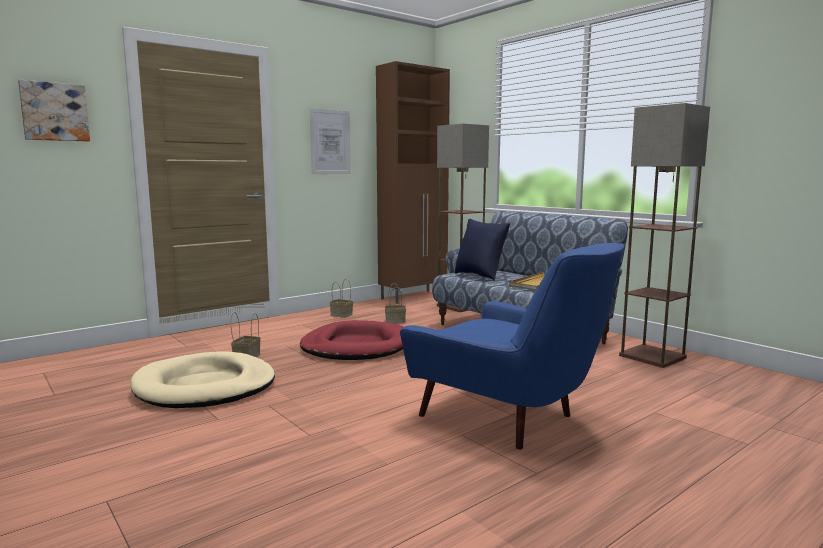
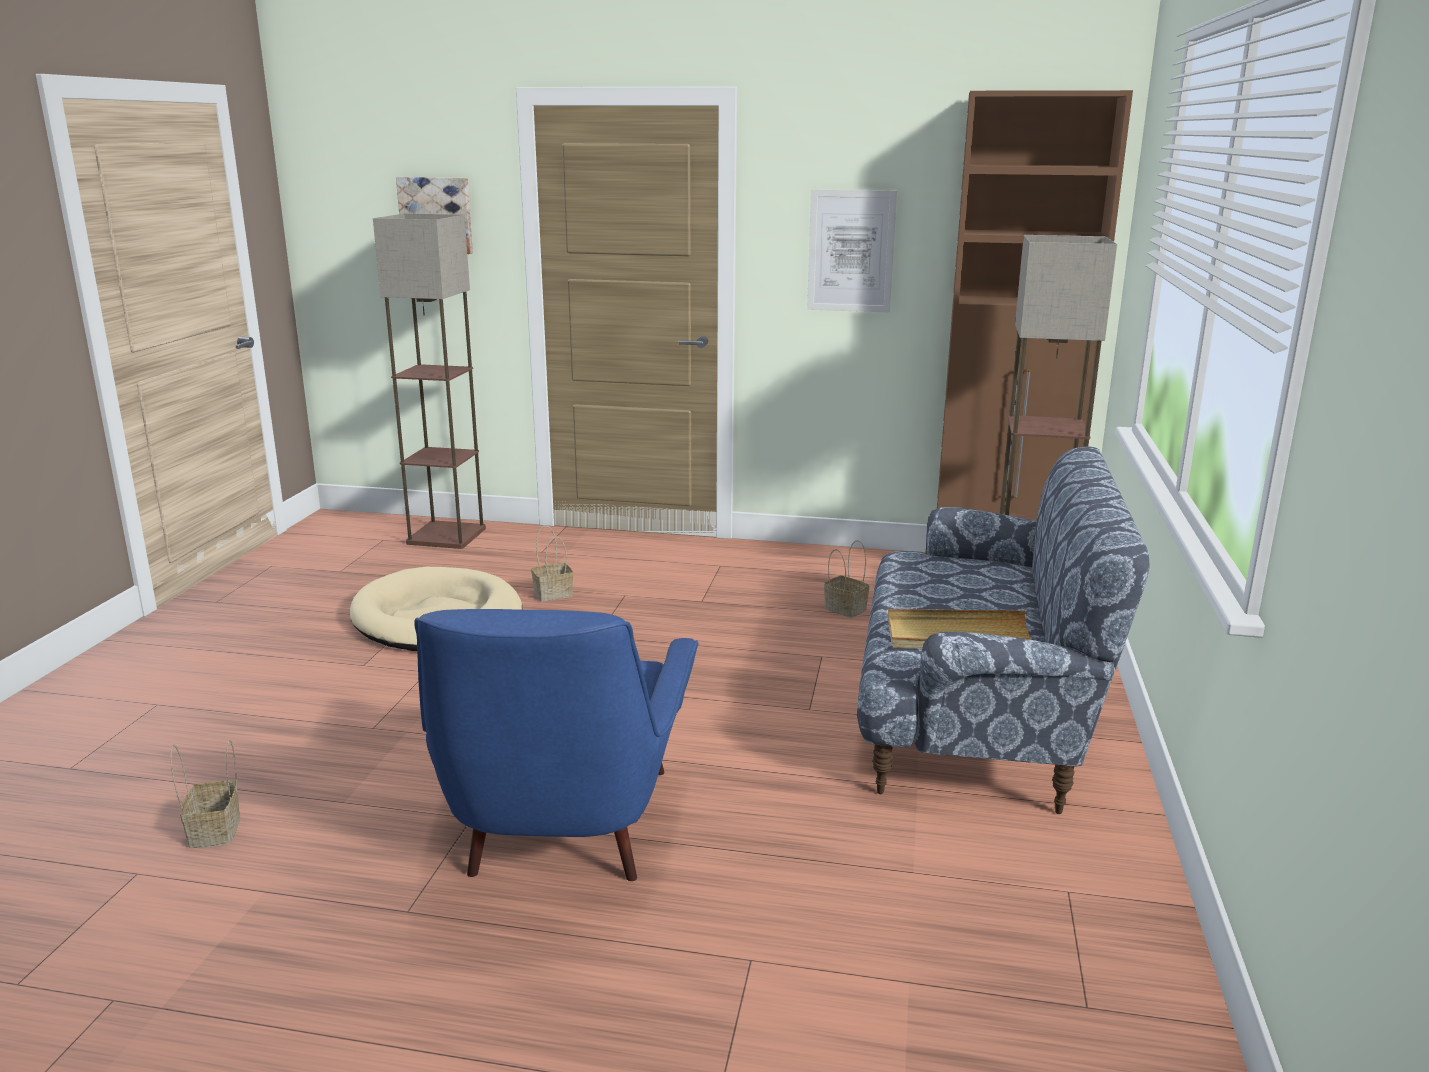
camera: 50 degrees right, 10 degrees up
(342, 315) = (806, 567): basket -> basket (216, 832)
(356, 346) = (689, 631): red dog bed -> none
(480, 276) = (932, 578): blue pillow -> none
(653, 356) = (1072, 888): floor lamp -> floor lamp (447, 536)

